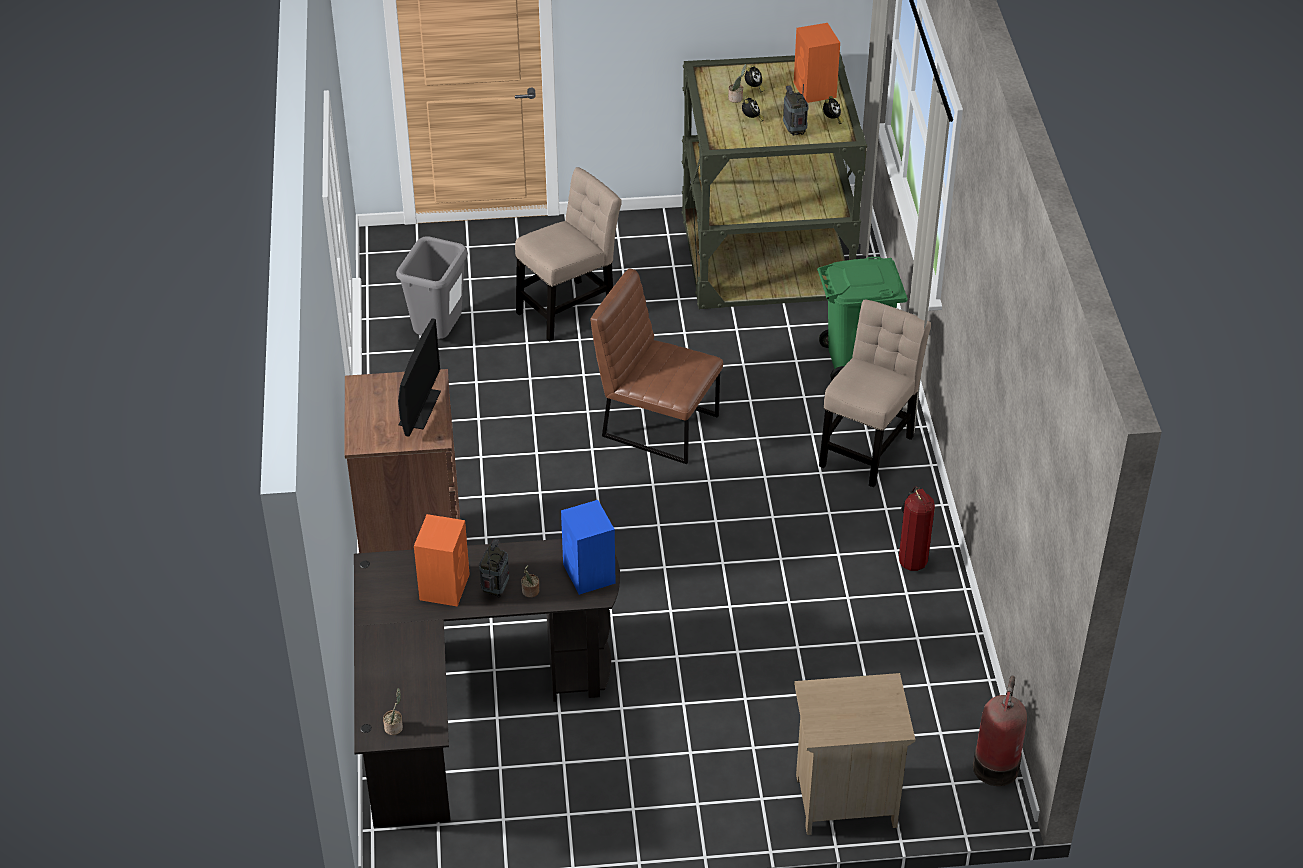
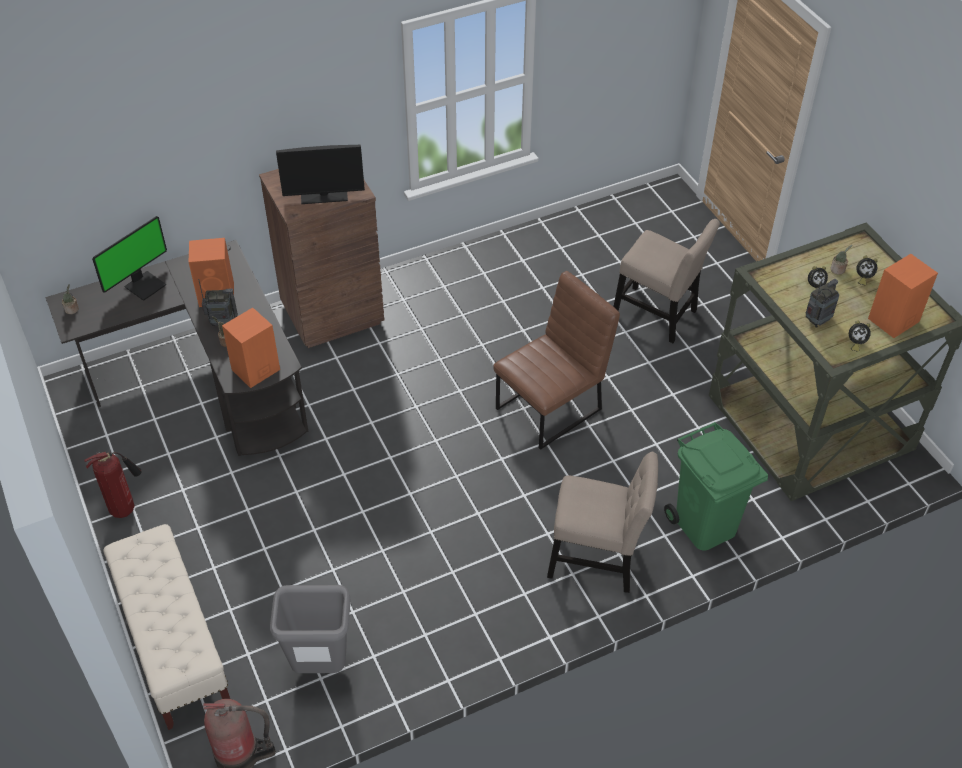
camera: 70 degrees right, 5 degrees up
(388, 651) = (144, 285): none -> monitor
(438, 337) = (580, 252): grey trash can -> grey trash can (319, 666)
(589, 575) = (255, 370): blue speaker -> orange speaker
(657, 424) = (551, 407): brown chair -> brown chair turned 45 degrees clockwise
(844, 798) = (174, 645): beige nightstand -> beige bench
(910, 561) = (466, 628): fire extinguisher -> fire extinguisher (125, 508)

